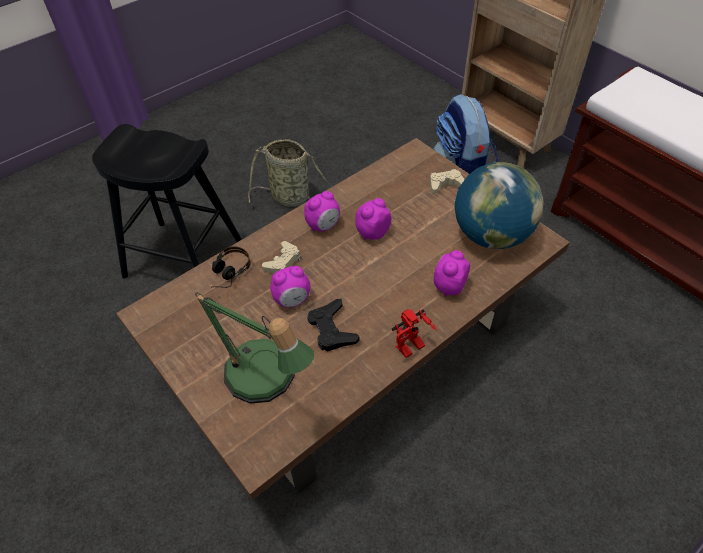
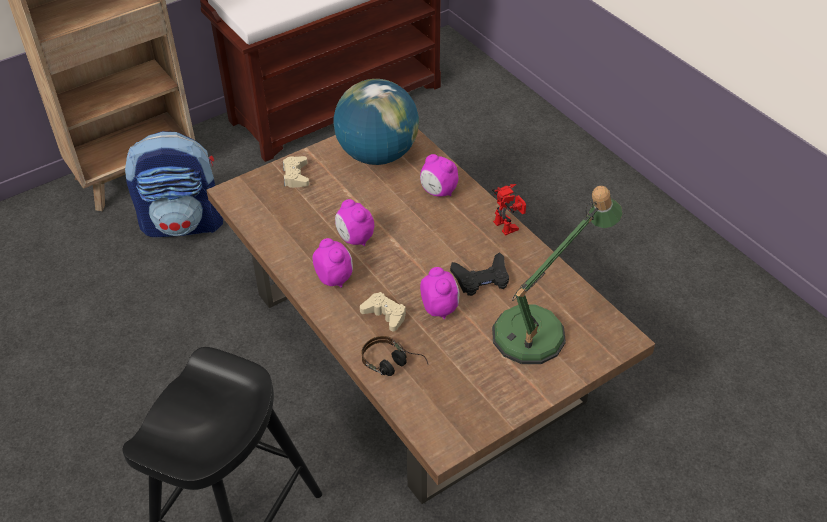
camera: 85 degrees left, 5 degrees down
(293, 197) = (156, 394): basket -> none

